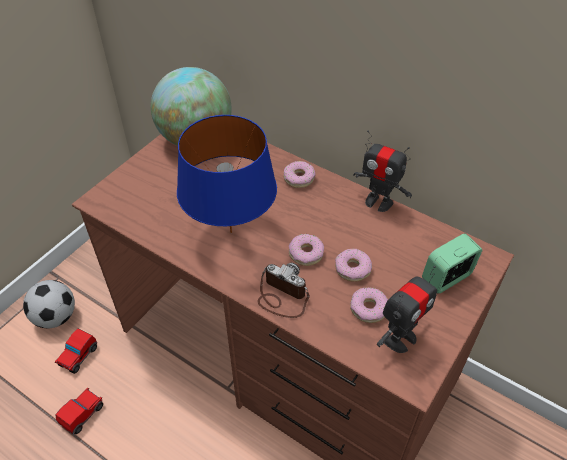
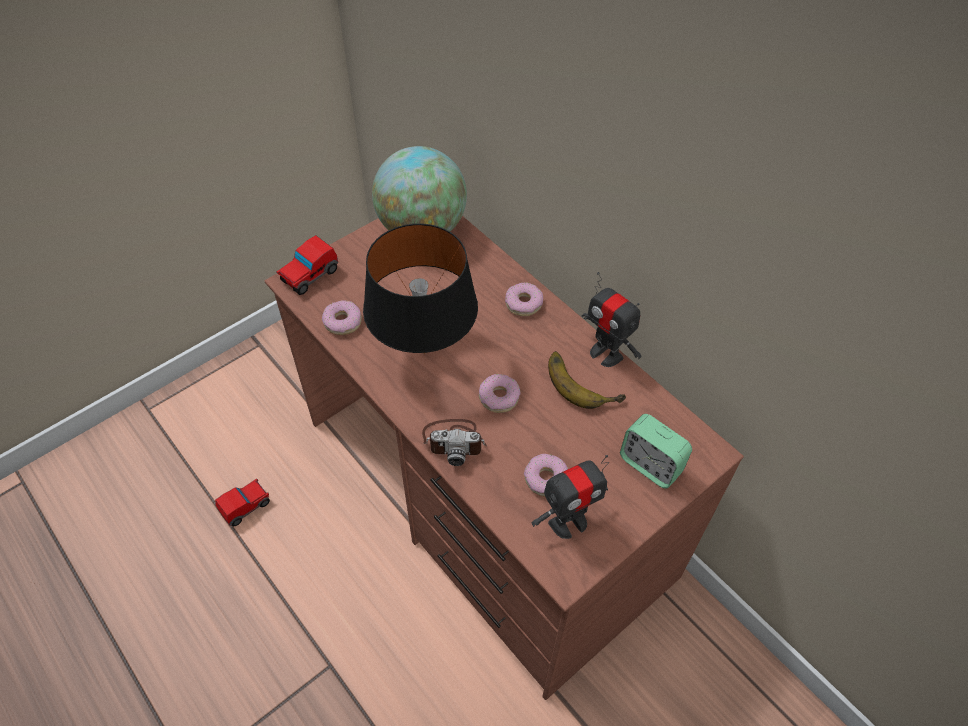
camera: 15 degrees right, 5 degrees up
(56, 317) = (245, 390): football -> none
(78, 356) = (257, 441): toy car -> toy car (309, 276)
(231, 232) = (424, 353): blue table lamp -> black table lamp
(281, 296) = (454, 441): camera -> camera turned 135 degrees clockwise
(353, 269) = (545, 428): donut -> donut (343, 322)
(368, 226) = (583, 381): none -> banana
(447, 278) = (650, 465): alarm clock -> alarm clock turned 120 degrees counterclockwise

